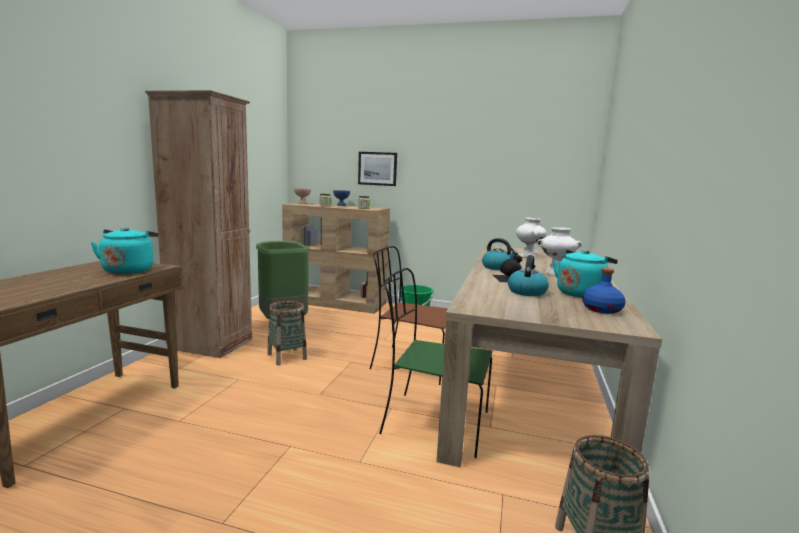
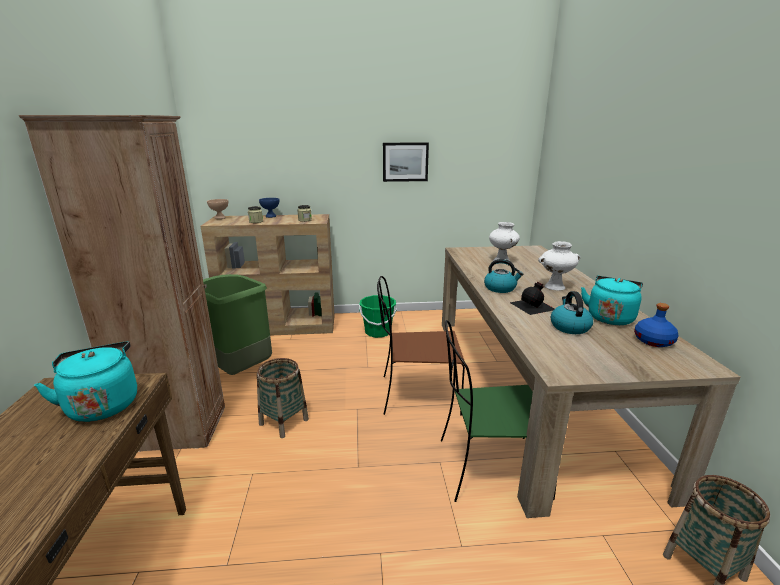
camera: 20 degrees left, 10 degrees up
(377, 168) = (308, 169): picture -> picture (405, 162)

